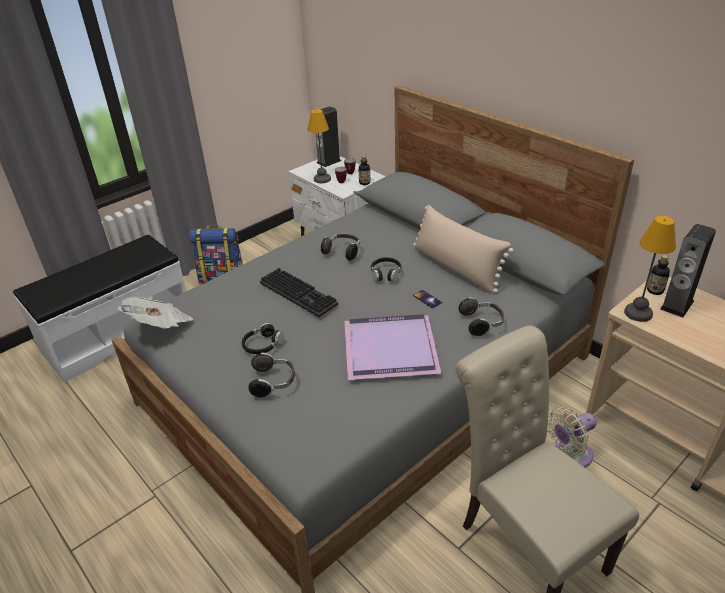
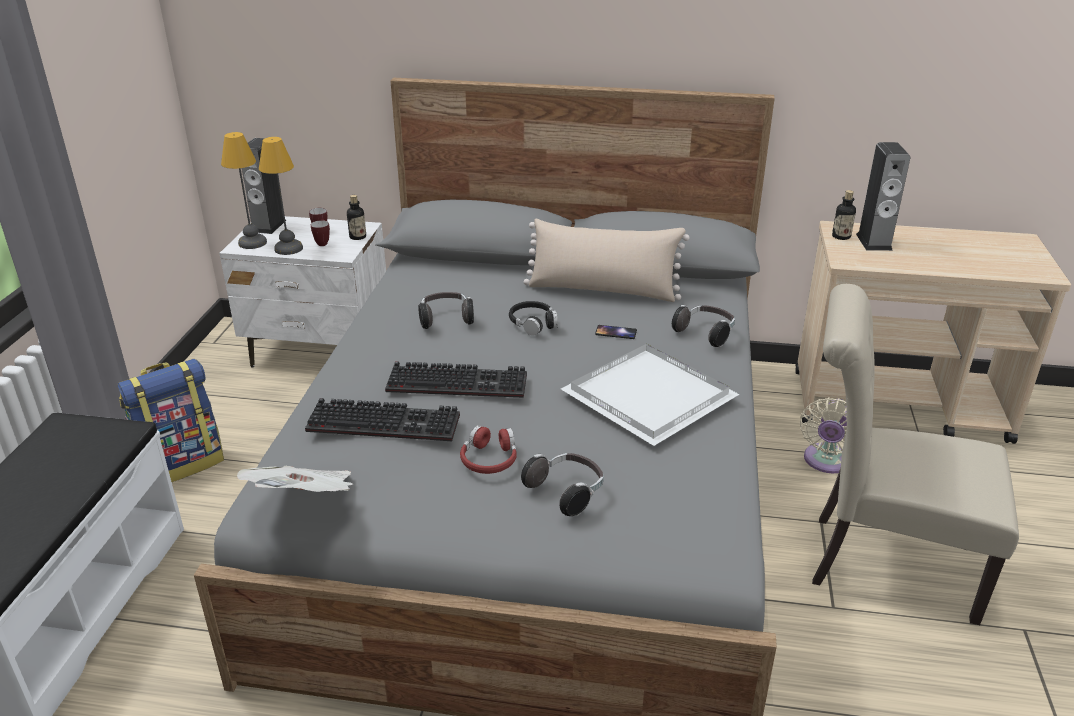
camera: 40 degrees left, 5 degrees down
(238, 300) = (387, 422): none -> keyboard
(262, 345) = (489, 459): black headphones -> red headphones
(388, 348) = (645, 396): purple tray -> white tray
(638, 313) = (856, 260): table lamp -> table lamp (252, 243)

